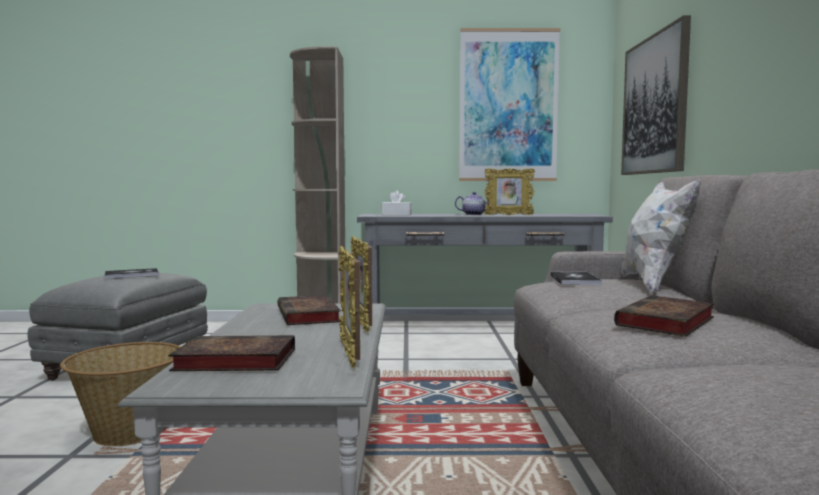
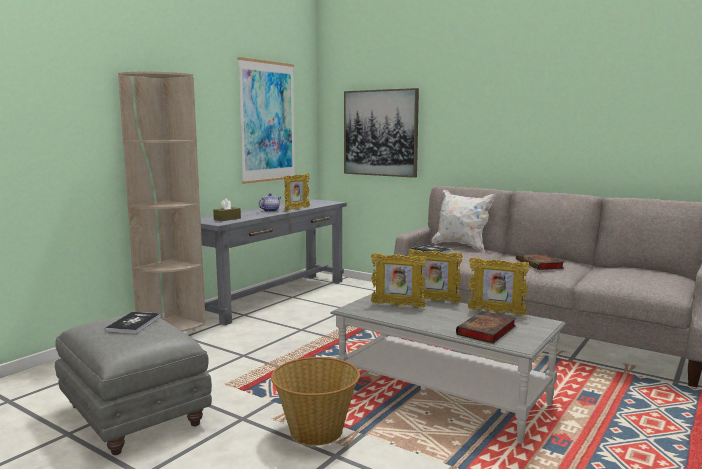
camera: 55 degrees left, 5 degrees up
(309, 316) = (397, 305): book -> picture frame
(396, 214) = (227, 219): white tissue box -> brown tissue box

